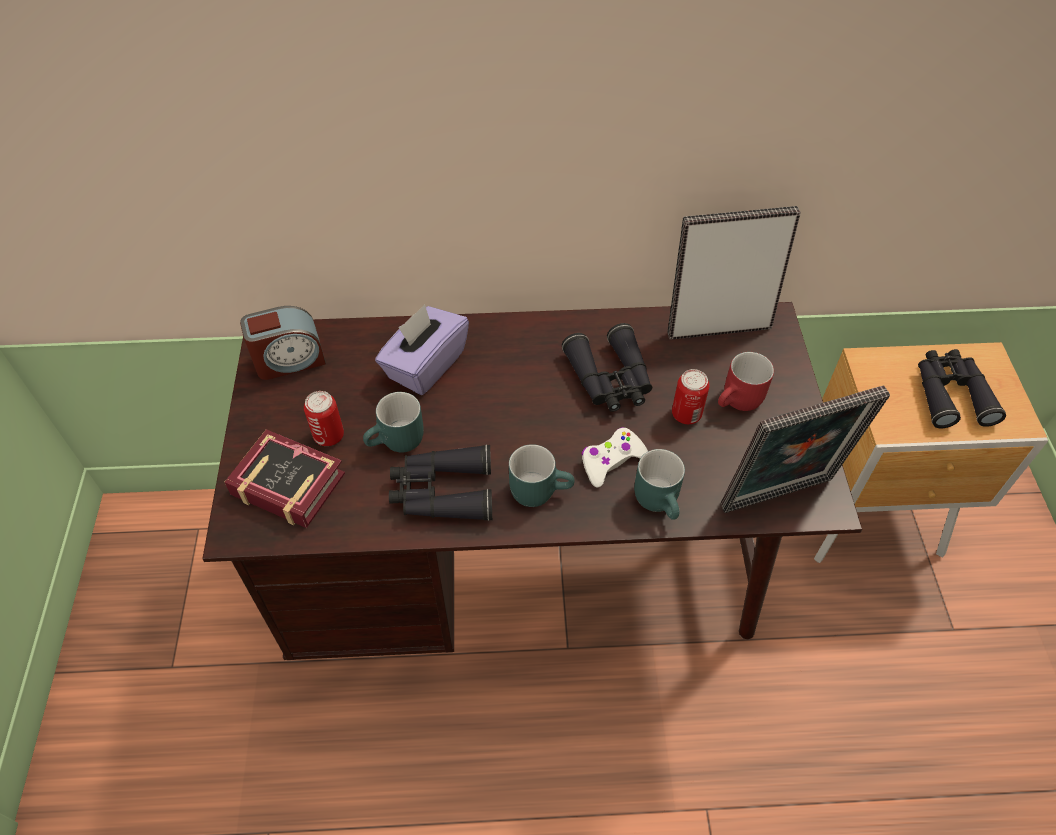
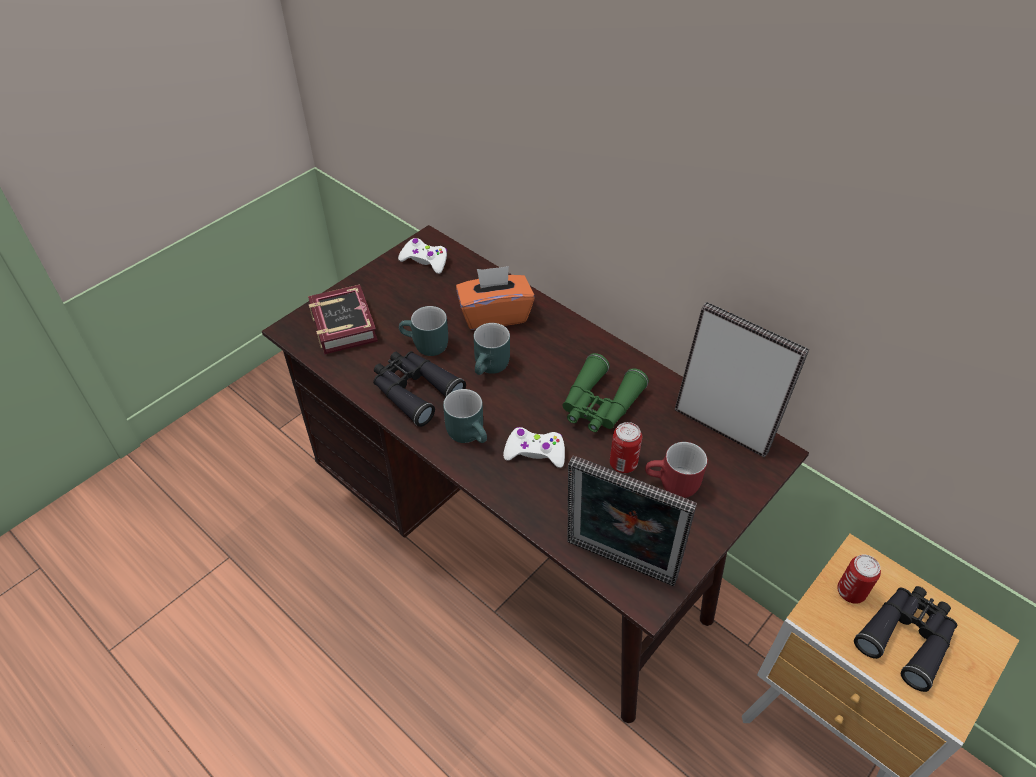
camera: 45 degrees right, 5 degrees down
(289, 360) = (425, 260): alarm clock -> white game controller
(329, 436) = (394, 315): can -> can (850, 592)
(425, 365) = (495, 315): purple tissue box -> orange tissue box
(610, 379) = (599, 404): black binoculars -> green binoculars
(661, 500) = (535, 500): turquoise mug -> turquoise mug (492, 367)

